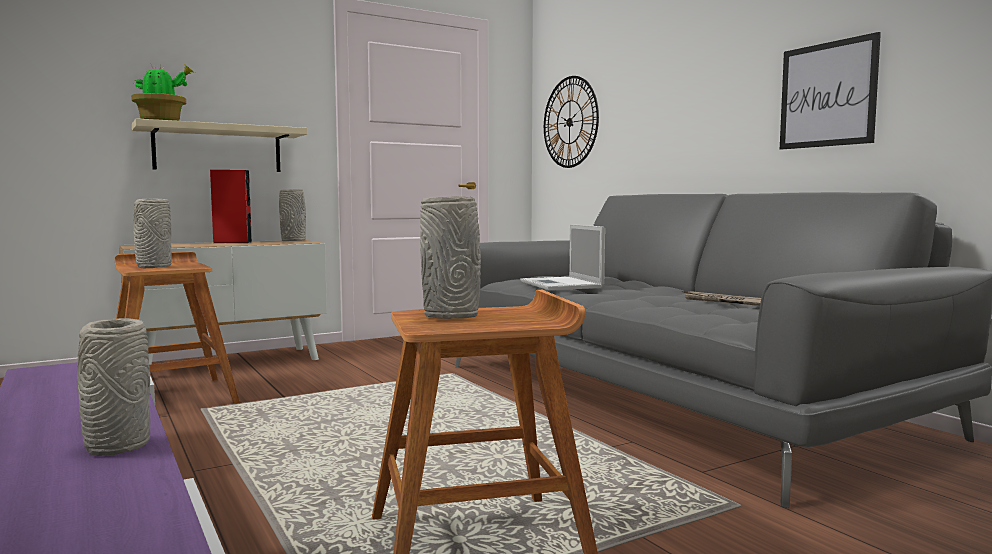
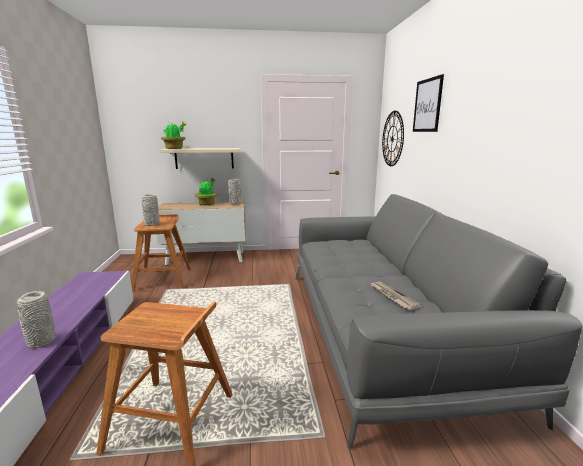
camera: 25 degrees right, 10 degrees up
(232, 242) = (207, 204): red speaker -> potted plant
(453, 316) = (154, 316): grey vase -> none
(562, 285) = (332, 254): laptop -> none
(827, 95) = (511, 154): picture -> picture (427, 105)

